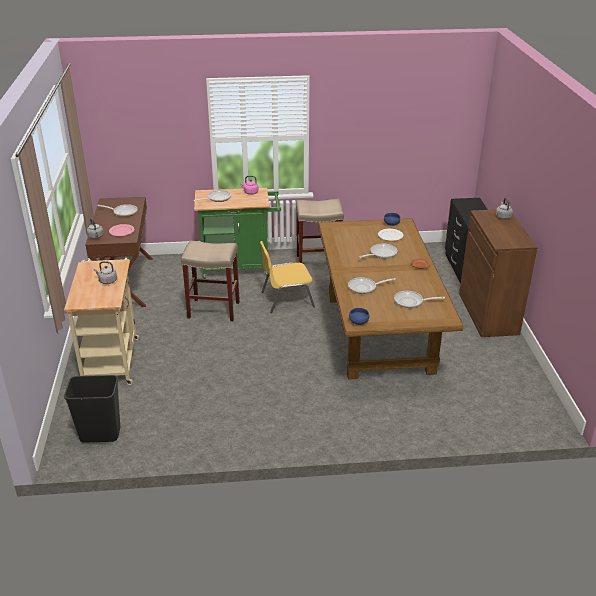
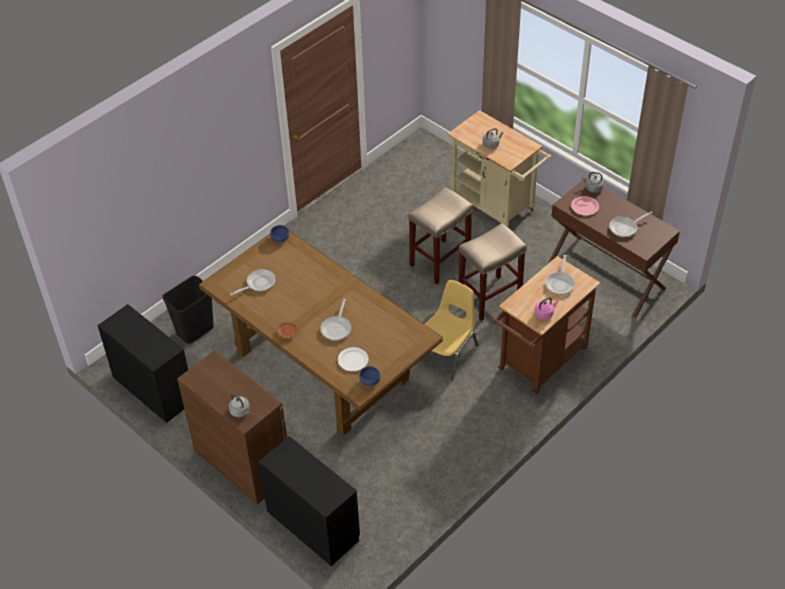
camera: 140 degrees right, 15 degrees up
(100, 435) = (417, 162): black trash can -> black trash can (195, 330)
(240, 267) = (539, 363): green cart -> brown cart
(319, 262) = (476, 426): beige stool -> beige stool (439, 262)
(364, 287) = (310, 276): frying pan -> none
(528, 386) = (154, 388): none -> black dresser

